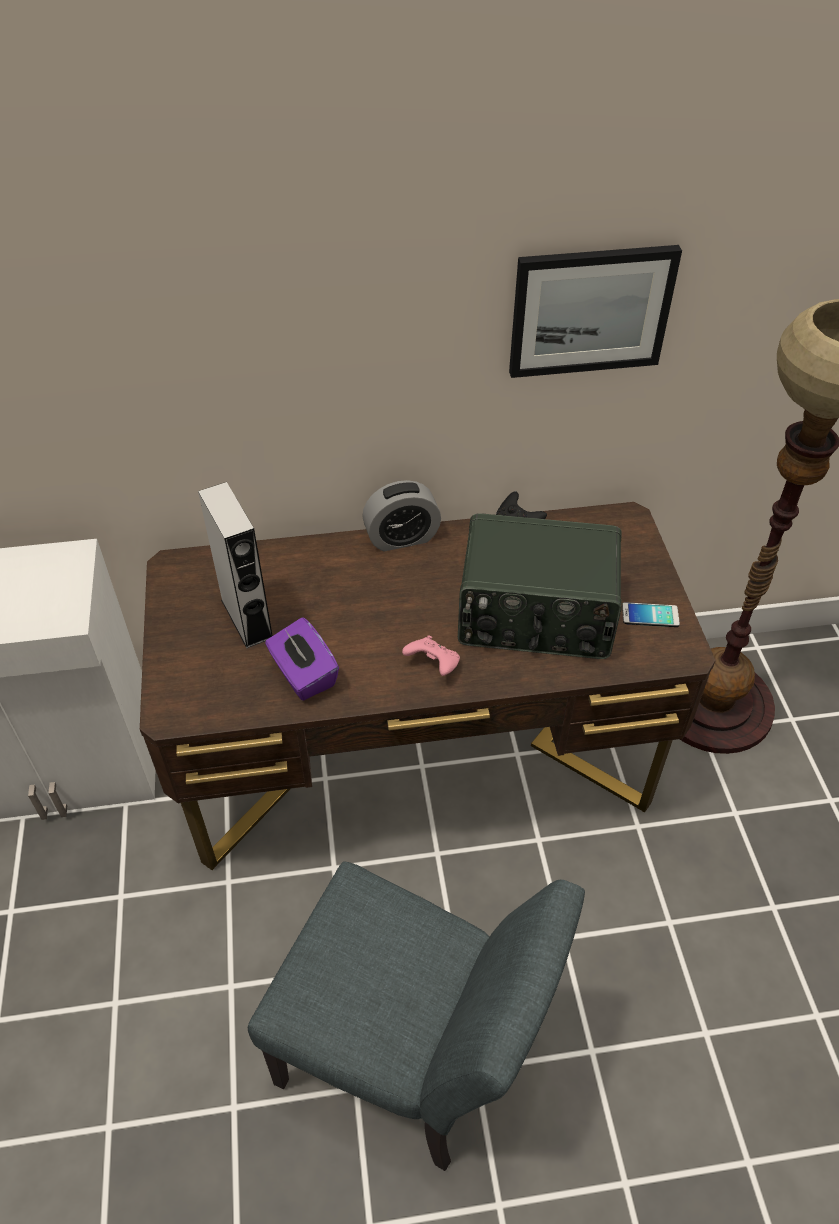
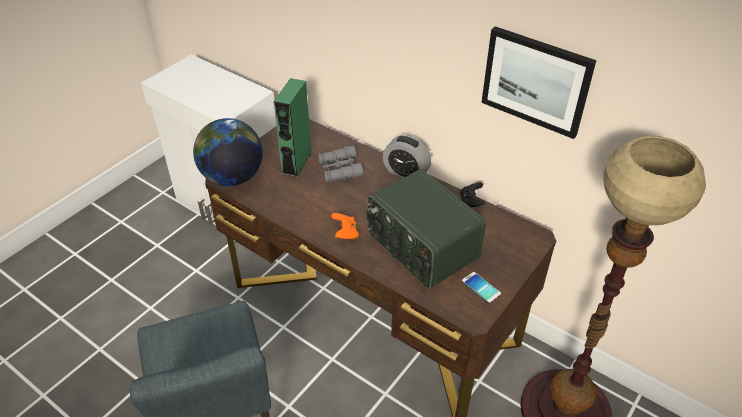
camera: 45 degrees right, 5 degrees down
(184, 702) = (232, 177): none -> globe
(247, 618) = (297, 162): grey speaker -> green speaker
(303, 675) = (288, 199): purple tissue box -> none
(317, 589) = (340, 169): none -> grey binoculars
(433, 665) = (345, 233): pink game controller -> orange game controller

